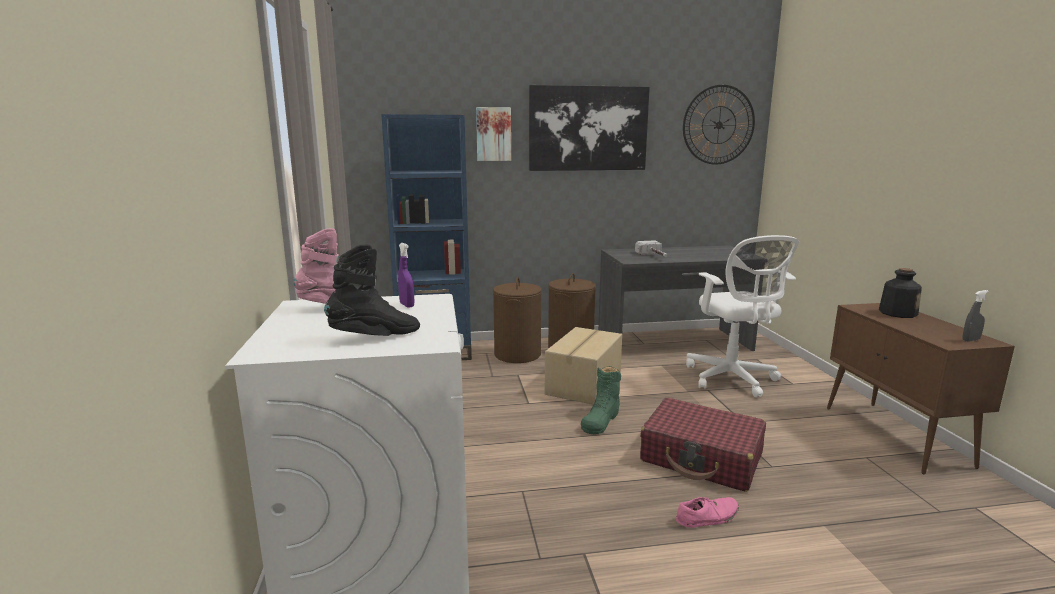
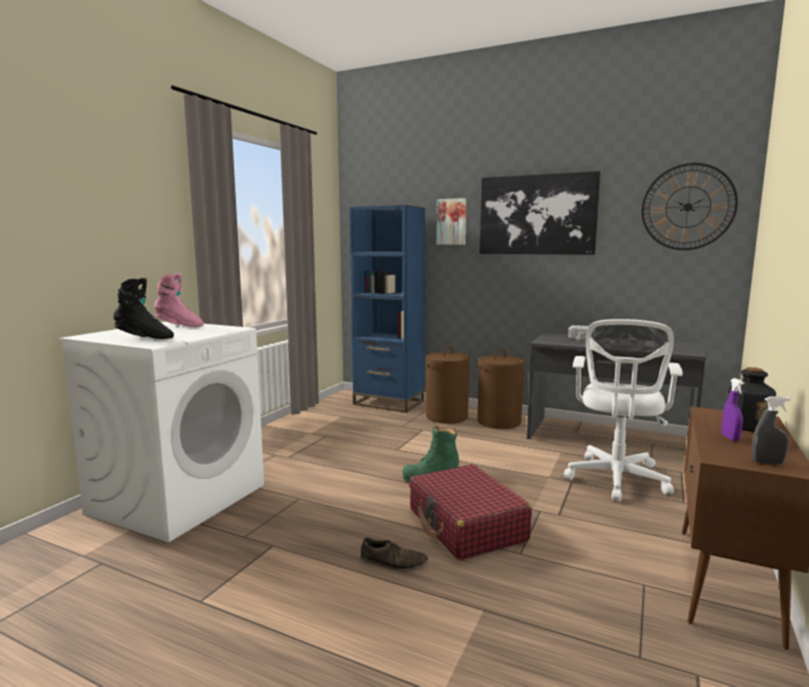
camera: 35 degrees right, 5 degrees down
(407, 305) = (211, 329): purple spray bottle -> purple spray bottle (730, 438)
(582, 384) = (462, 448): cardboard box -> none
(707, 517) = (393, 562): pink shoe -> brown shoe

